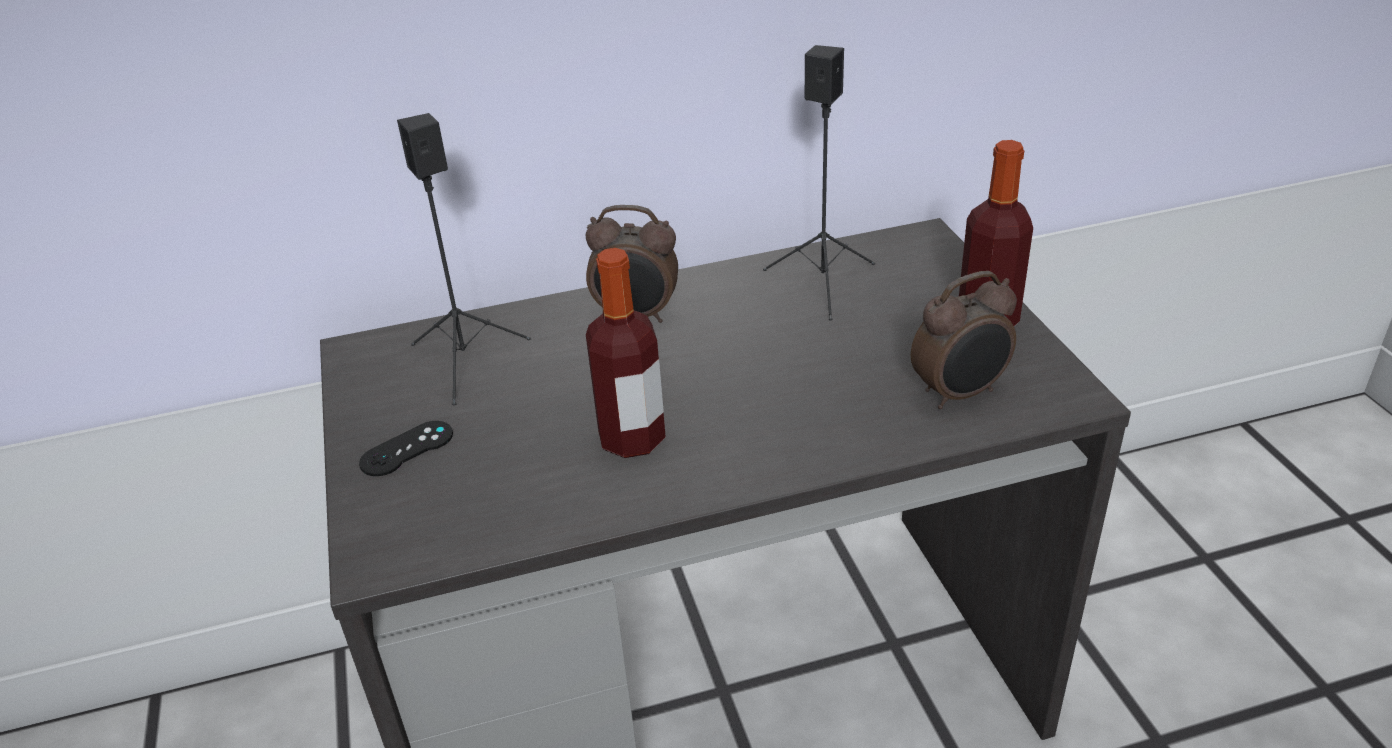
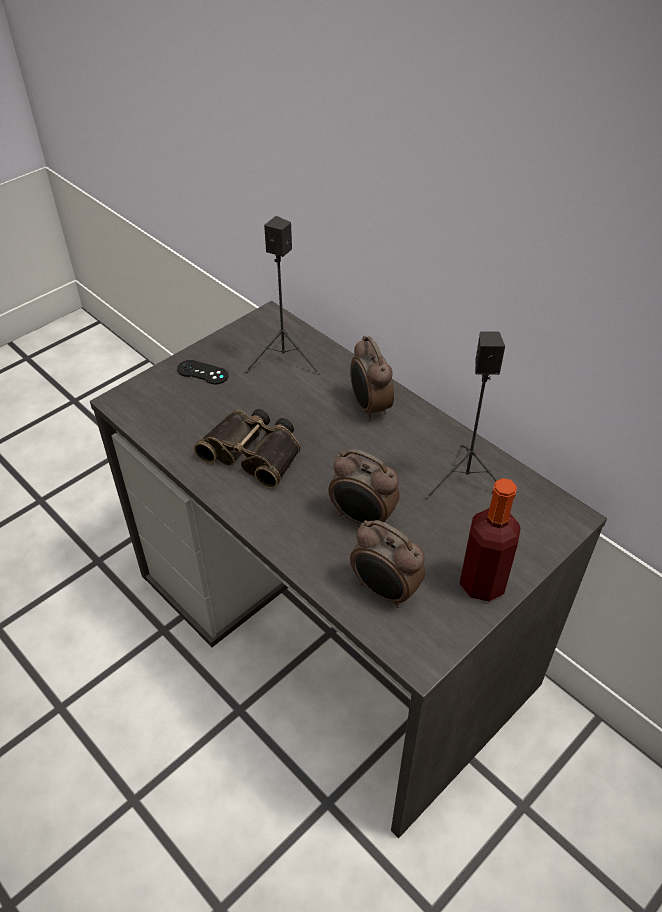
camera: 60 degrees right, 10 degrees up
(632, 439) = (254, 452): bottle -> binoculars
(830, 378) = (362, 519): none -> alarm clock

